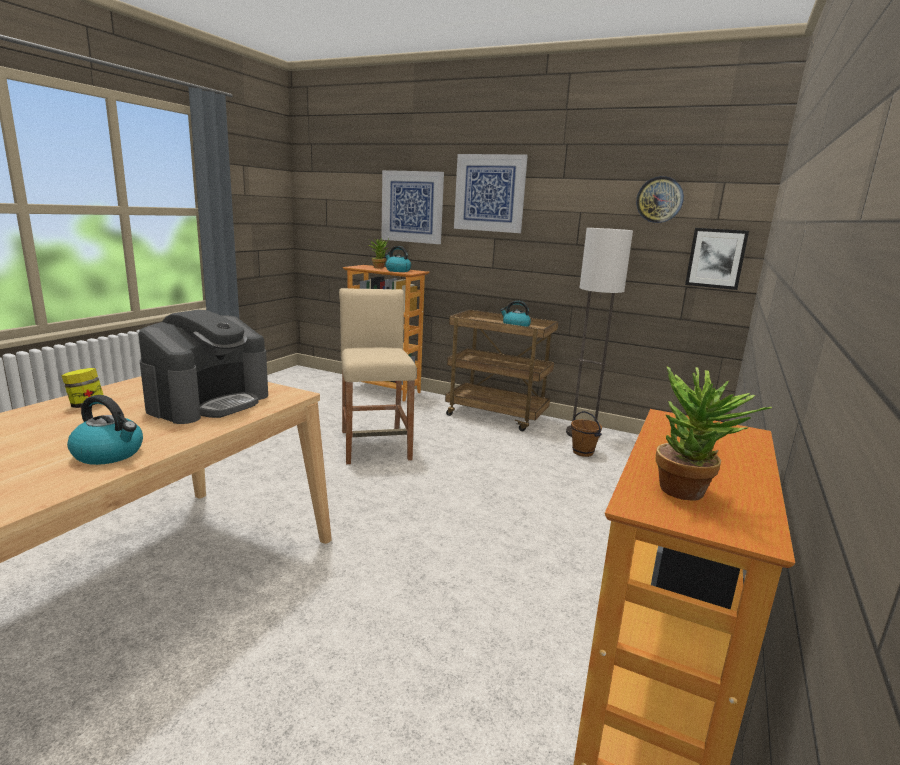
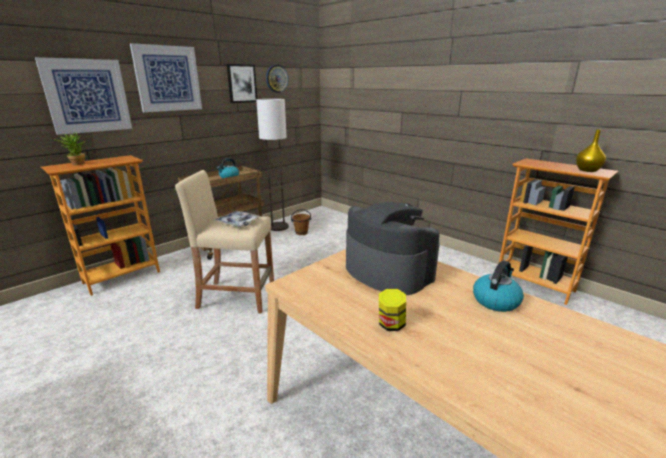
camera: 70 degrees left, 5 degrees up
(373, 352) = (238, 222): none -> tray
(397, 270) = (112, 161): kettle -> none
(691, 493) = (588, 170): potted plant -> yellow vase
(716, 258) = (305, 109): picture -> picture (242, 83)

